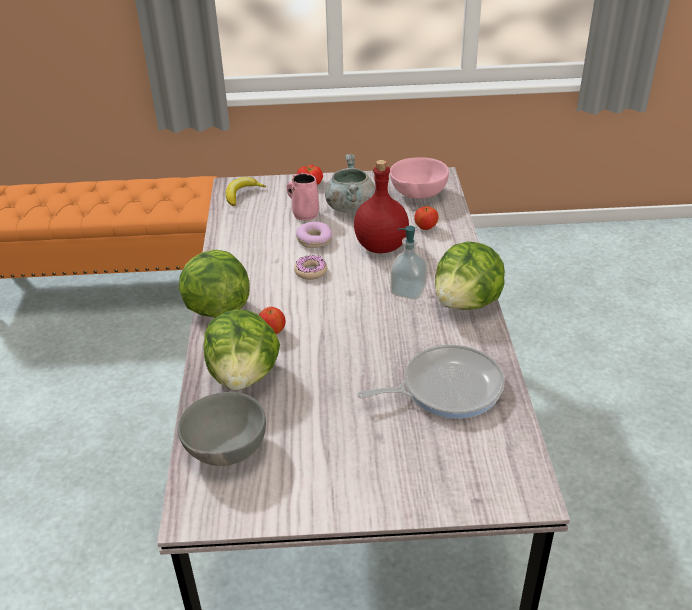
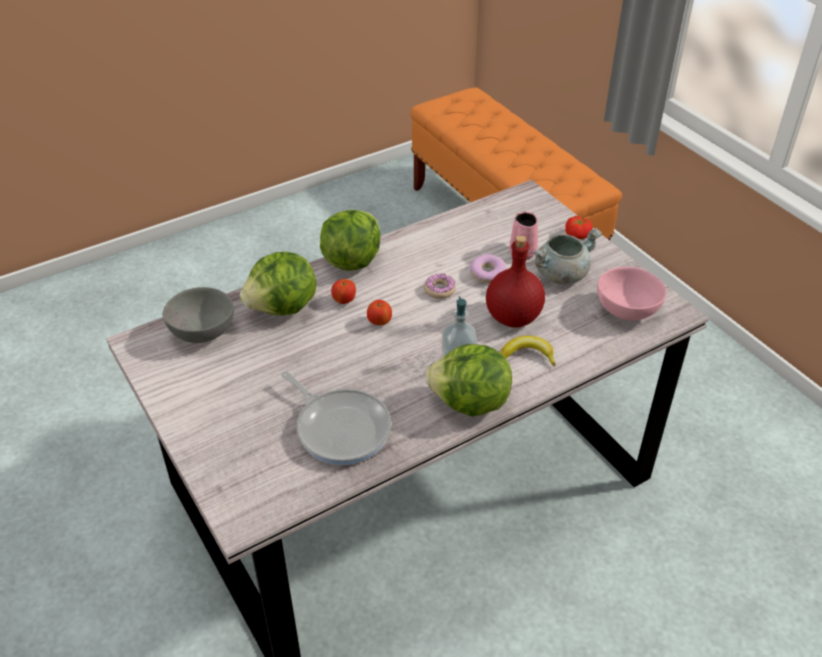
camera: 60 degrees right, 5 degrees up
(242, 194) = (519, 205): banana -> banana (527, 355)
(426, 228) = (570, 336): apple -> apple (379, 322)

